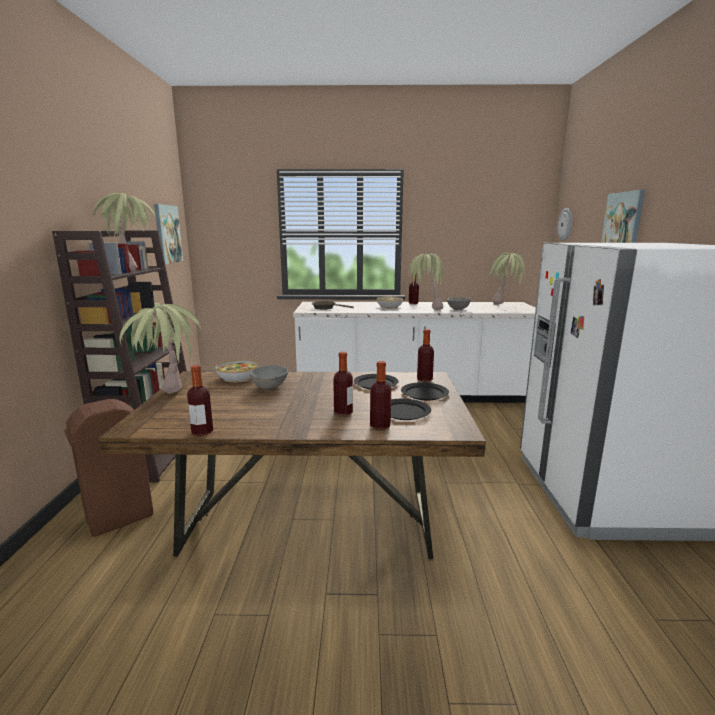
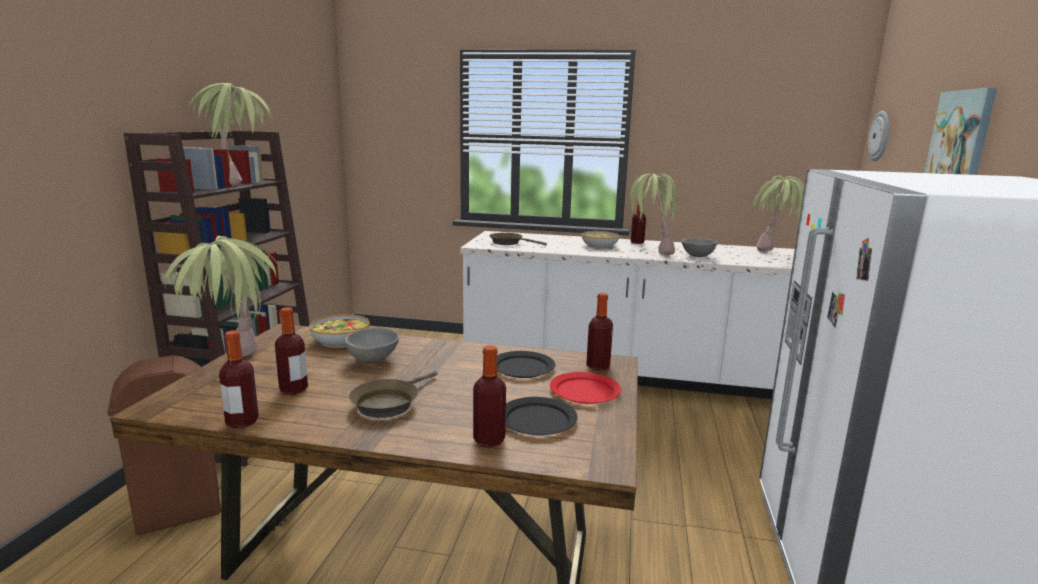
camera: 10 degrees right, 0 degrees up
(167, 234) = (310, 134): picture -> none
(299, 411) = (388, 403): none -> brown frying pan
(343, 412) = (449, 411): bottle -> bottle (293, 389)
(424, 393) = (584, 391): black plate -> red plate

